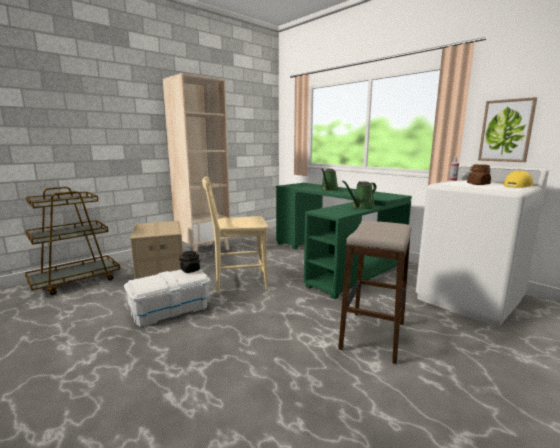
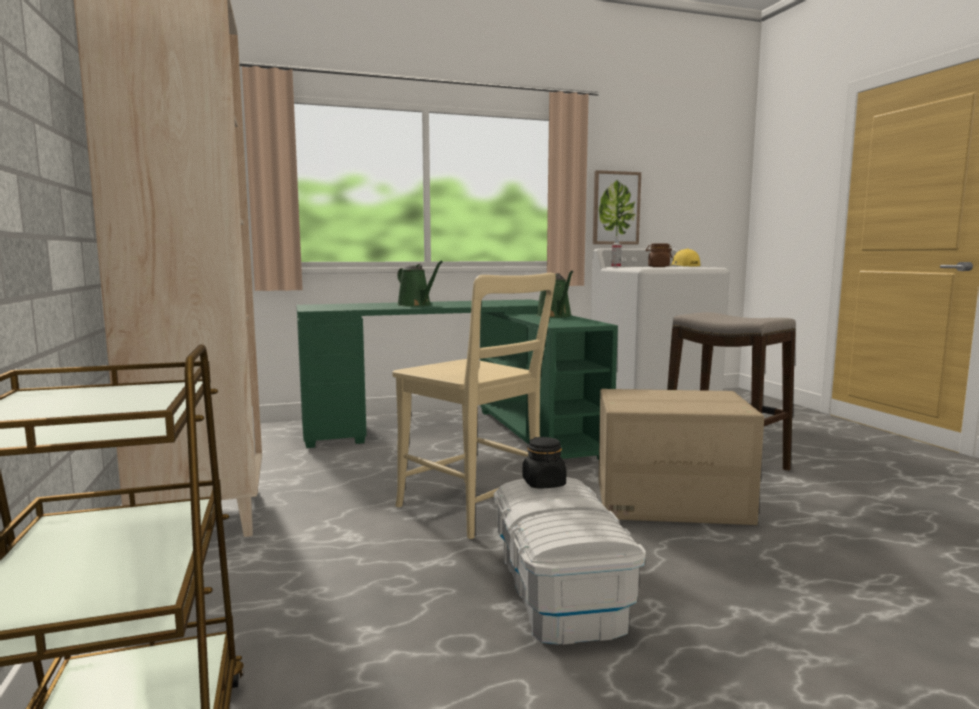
camera: 65 degrees left, 5 degrees down
(160, 270) = (272, 588): cardboard box -> cardboard box (670, 502)
(237, 282) = (474, 510): beige chair -> beige chair turned 60 degrees counterclockwise

